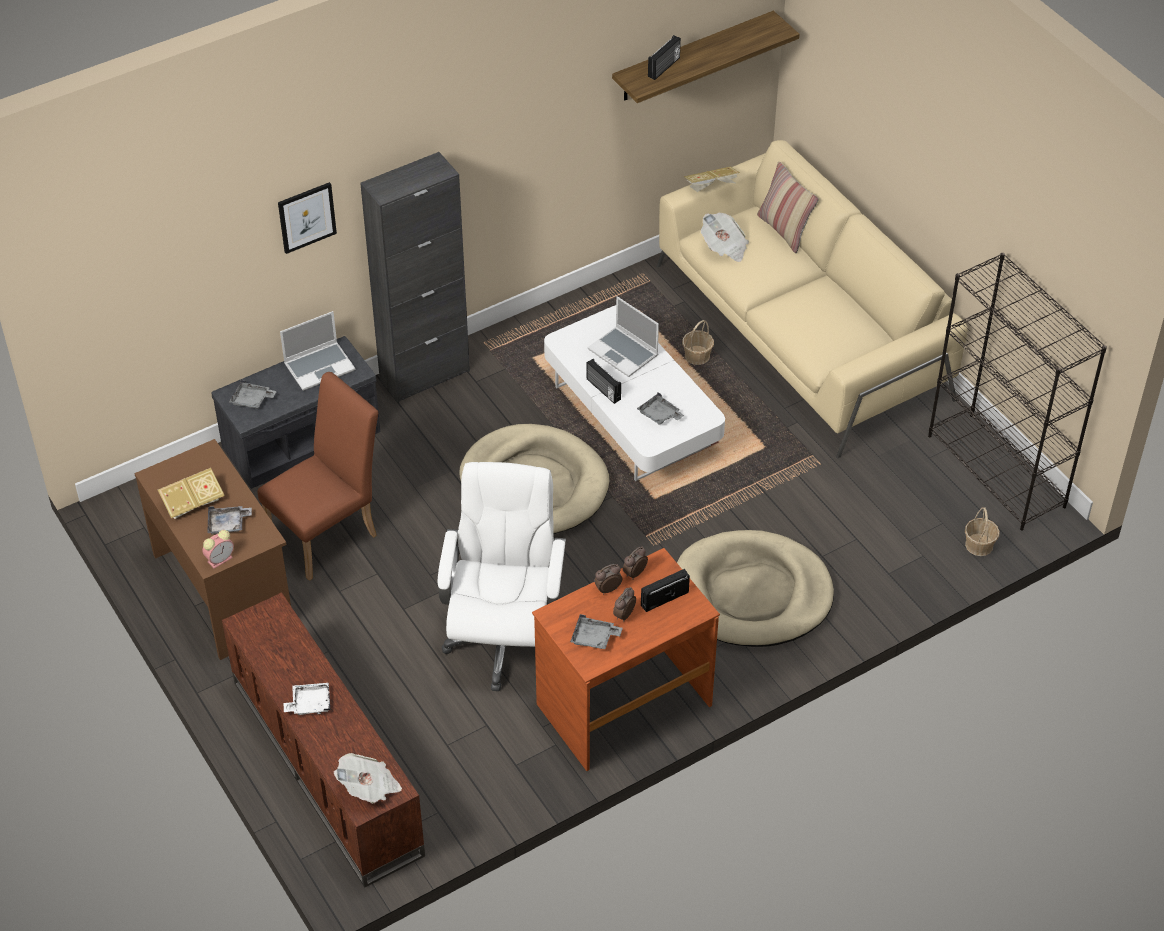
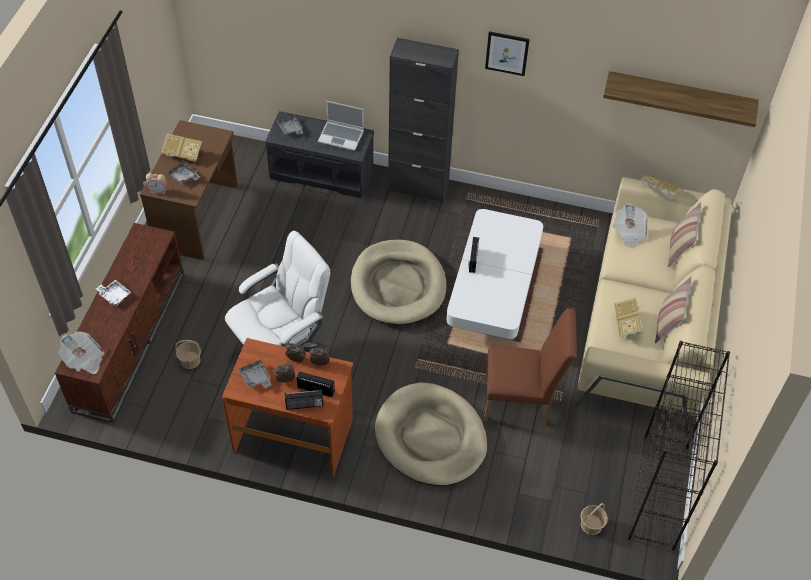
camera: 45 degrees right, 5 degrees up
(306, 217) = (359, 39): picture -> picture (507, 53)
(329, 534) = (274, 229): brown chair -> brown chair (521, 402)
(624, 353) = (509, 249): laptop -> none
(659, 415) = (484, 297): grey tray -> none
(664, 67) = (644, 88): radio -> radio (304, 405)
(697, 356) = (570, 287): basket -> basket (190, 360)
(827, 330) = (627, 324): none -> book
(858, 304) = (667, 324): none -> pillow

